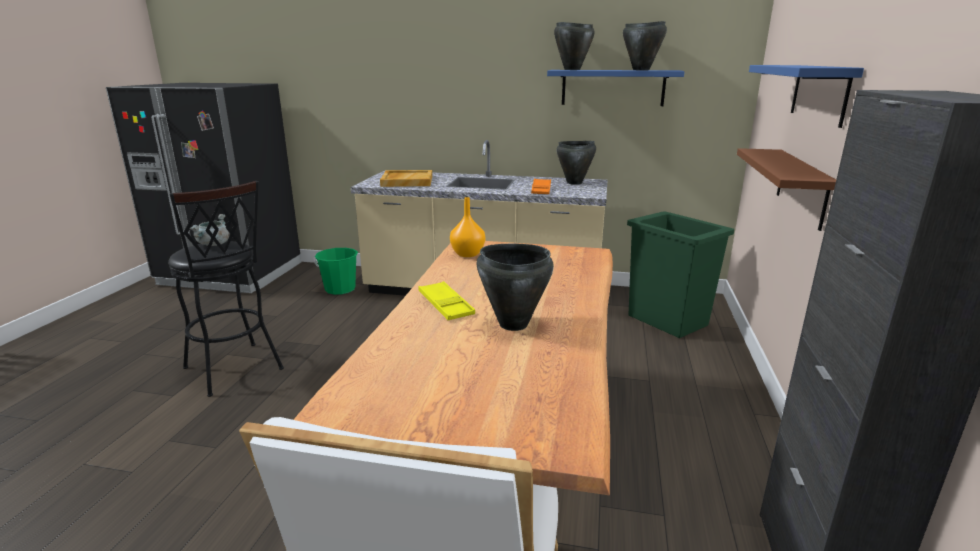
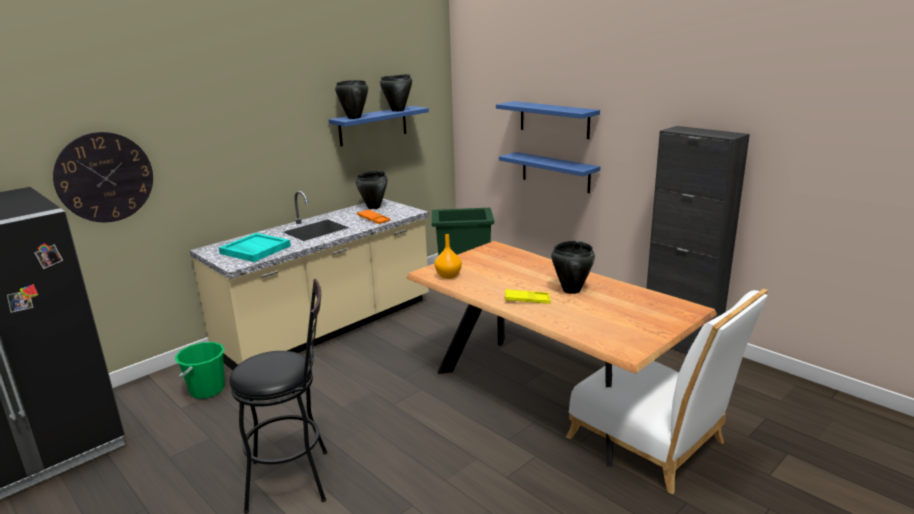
camera: 55 degrees left, 0 degrees up
(214, 244) = (260, 362): grey cooking pot -> none
(329, 88) = (105, 177): none -> wall clock
(407, 181) = (254, 250): beige tray -> turquoise tray
(802, 187) = (555, 172): brown shelf -> blue shelf

